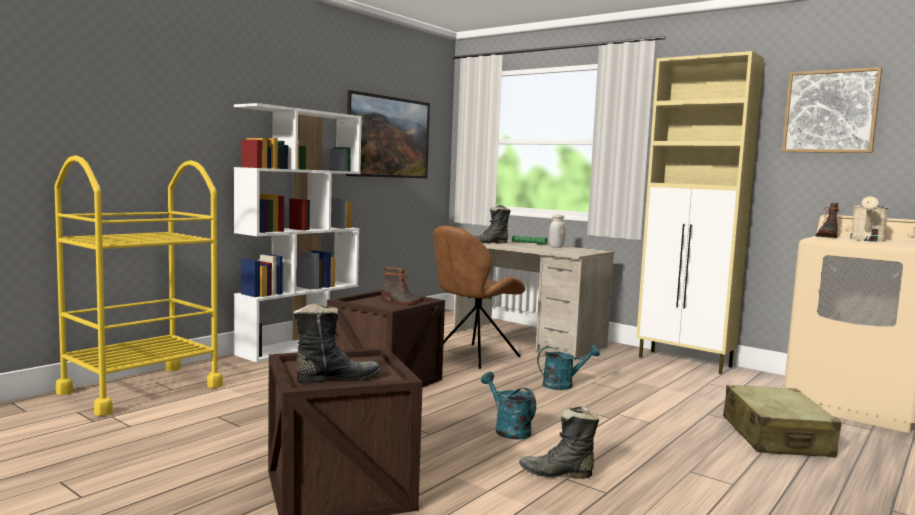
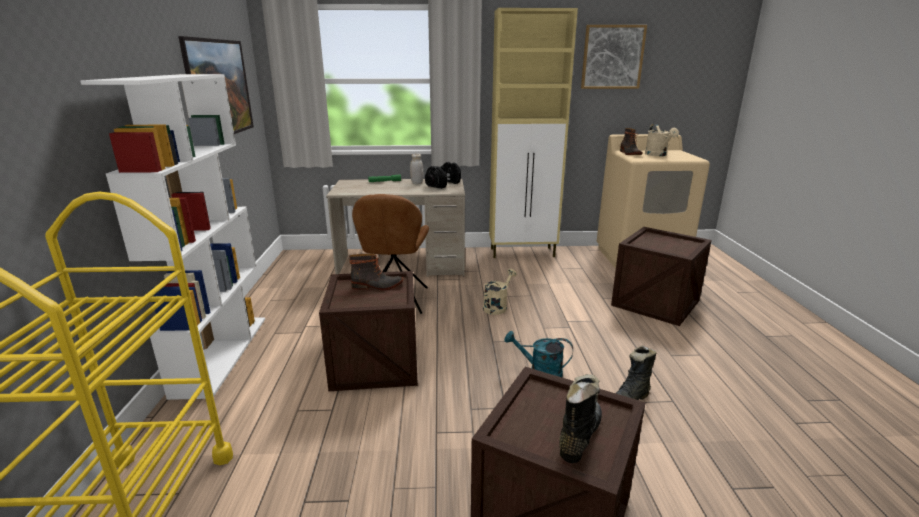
camera: 40 degrees left, 15 degrees up
(490, 243) = (359, 189): black boot -> none
(563, 385) = (497, 306): turquoise watering can -> beige watering can
(579, 250) = (443, 184): none -> black dumbbell
(776, 437) = (655, 303): beige suitcase -> crate

